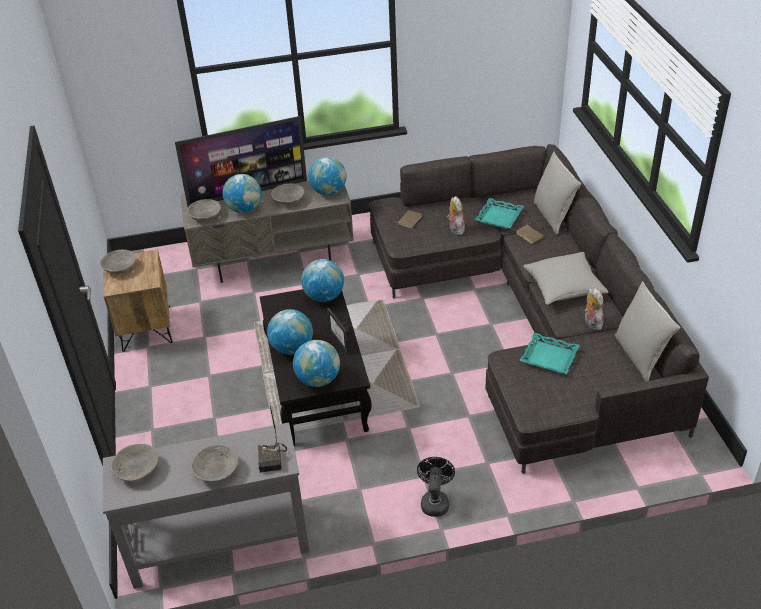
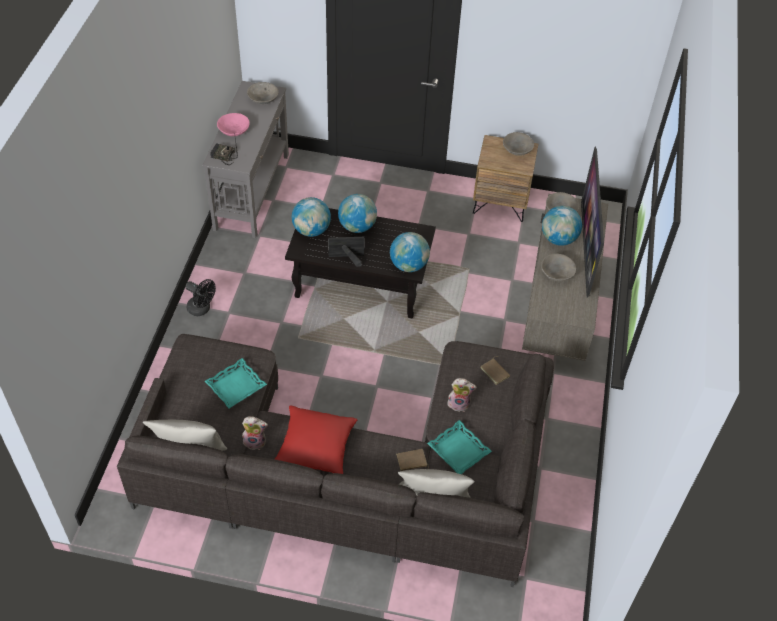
camera: 110 degrees right, 10 degrees up
(217, 471) = (233, 130): grey bowl -> pink bowl
(329, 191) = (556, 307): globe -> none
(564, 287) = (315, 447): grey pillow -> red pillow

